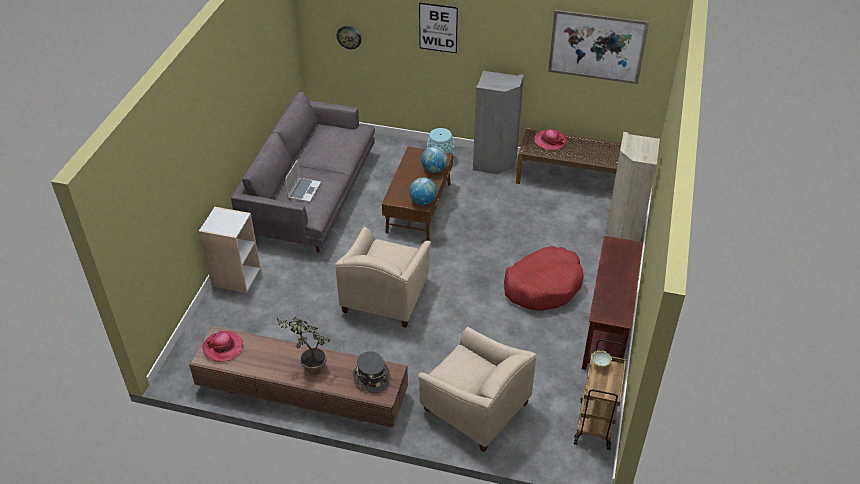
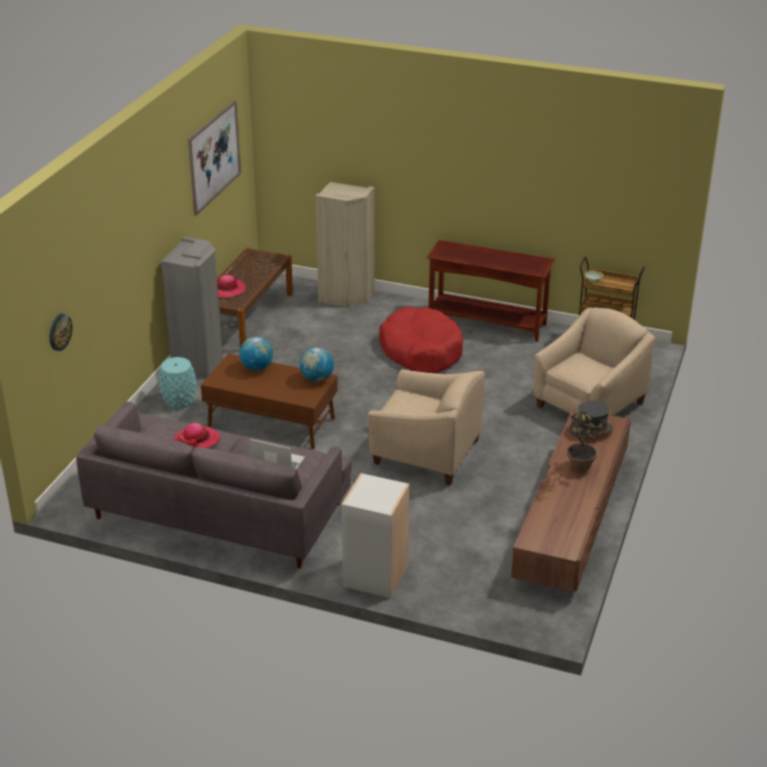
camera: 85 degrees left, 10 degrees down
(223, 347) = (550, 535): hat -> hat (196, 440)
(438, 28) = (122, 241): picture -> none

